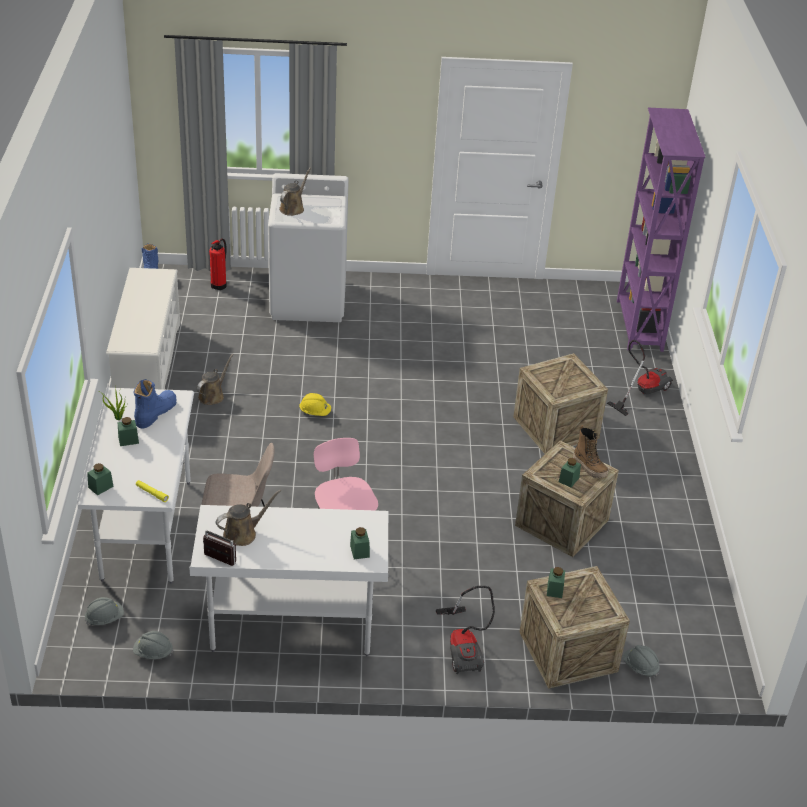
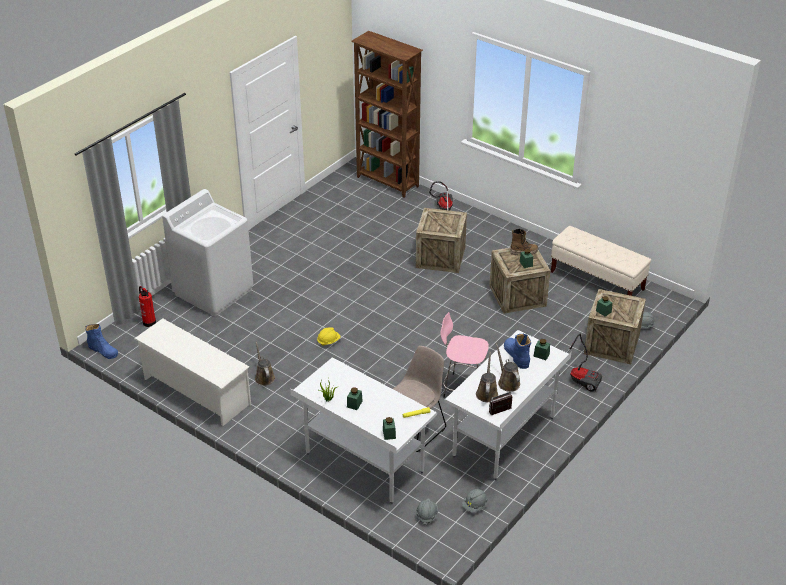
camera: 50 degrees left, 0 degrees up
(155, 412) = (338, 381): blue boot -> blue boot (516, 356)
(293, 208) = (201, 228): brown watering can -> brown watering can (507, 382)
(638, 326) = (387, 182): purple bookcase -> brown bookcase
(678, 583) = (597, 281): none -> beige bench

